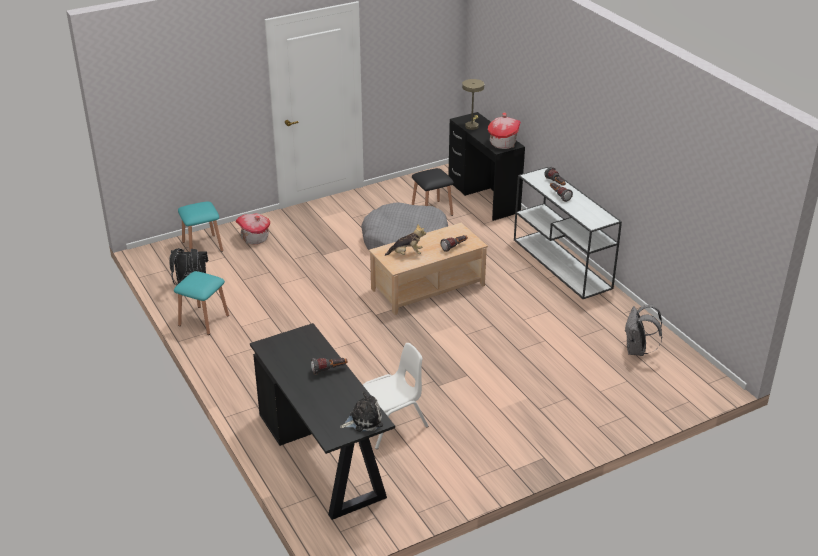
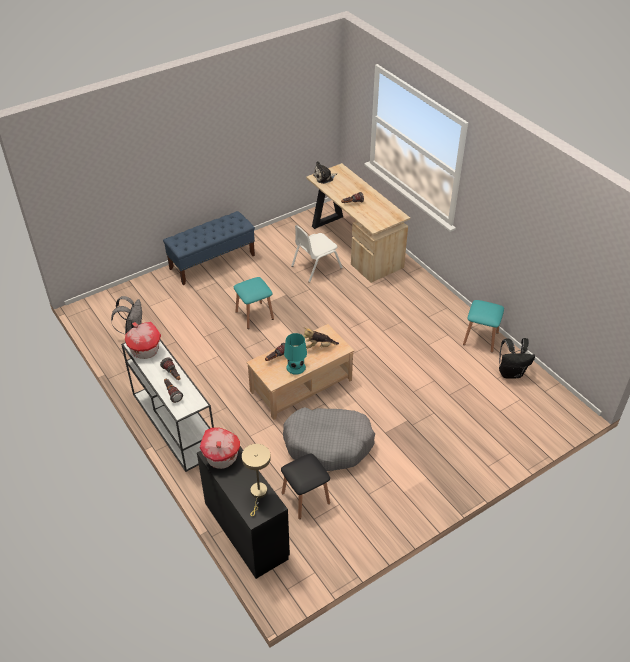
camera: 175 degrees right, 10 degrees up
(202, 246) = (529, 424): turquoise stool -> turquoise stool (254, 315)
(254, 238) = (483, 439): toy house -> toy house (145, 349)
(322, 456) = (354, 245): black desk -> beige desk
(434, 238) = (295, 367): none -> turquoise table lamp
(550, 441) = (212, 262): none -> blue bench

